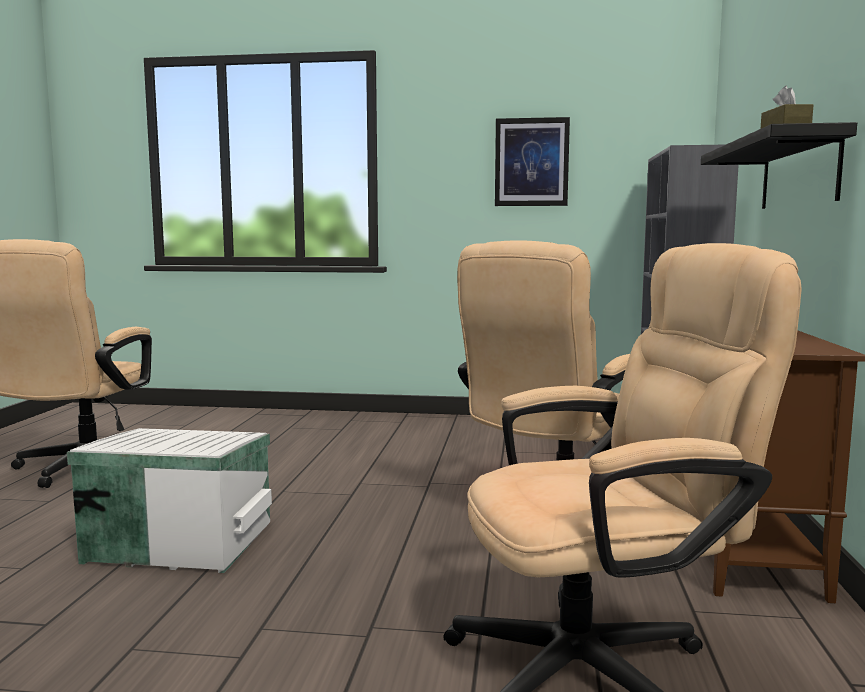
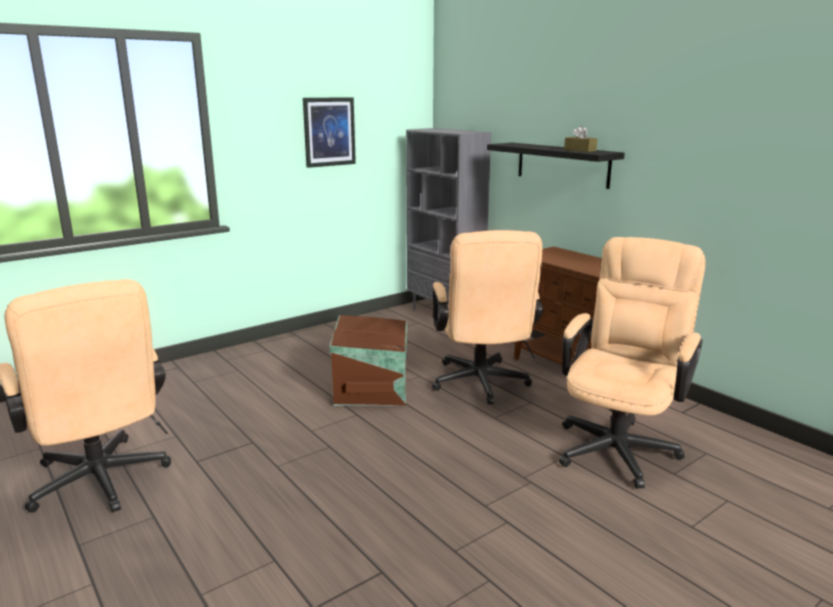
camera: 45 degrees left, 10 degrees up
(180, 540) = (329, 490): white storage box -> none
(426, 477) = (373, 386): none -> brown storage box

